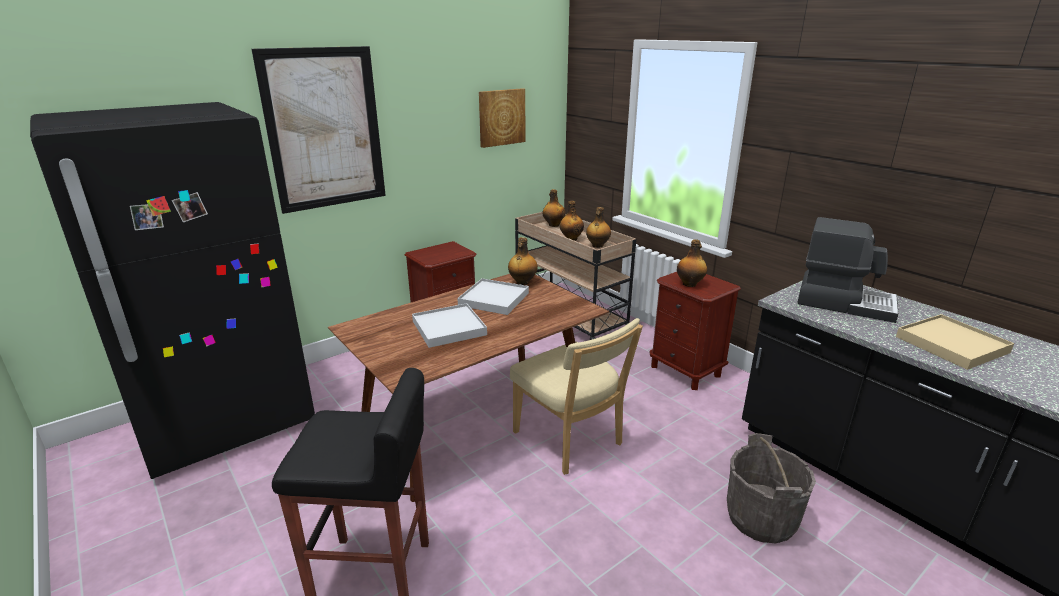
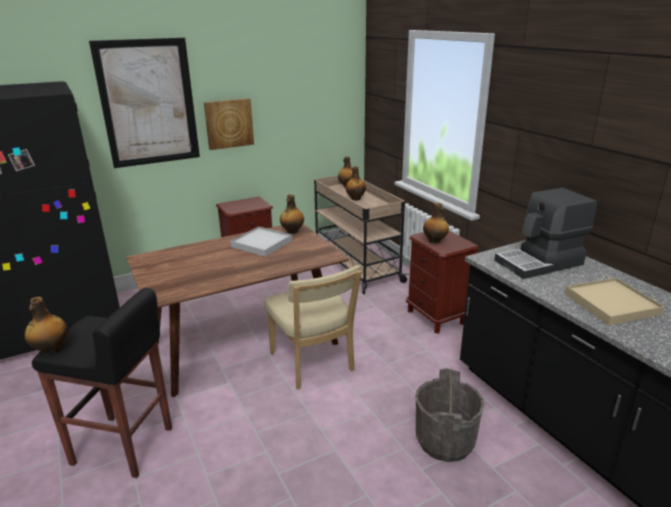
camera: 10 degrees right, 0 degrees up
(449, 328) = (214, 263): white tray -> none
(501, 117) = (303, 95): picture -> picture (229, 123)
(597, 246) = (374, 205): bottle -> bottle (51, 350)
(844, 302) = (540, 263): coffee machine -> coffee machine turned 120 degrees clockwise

